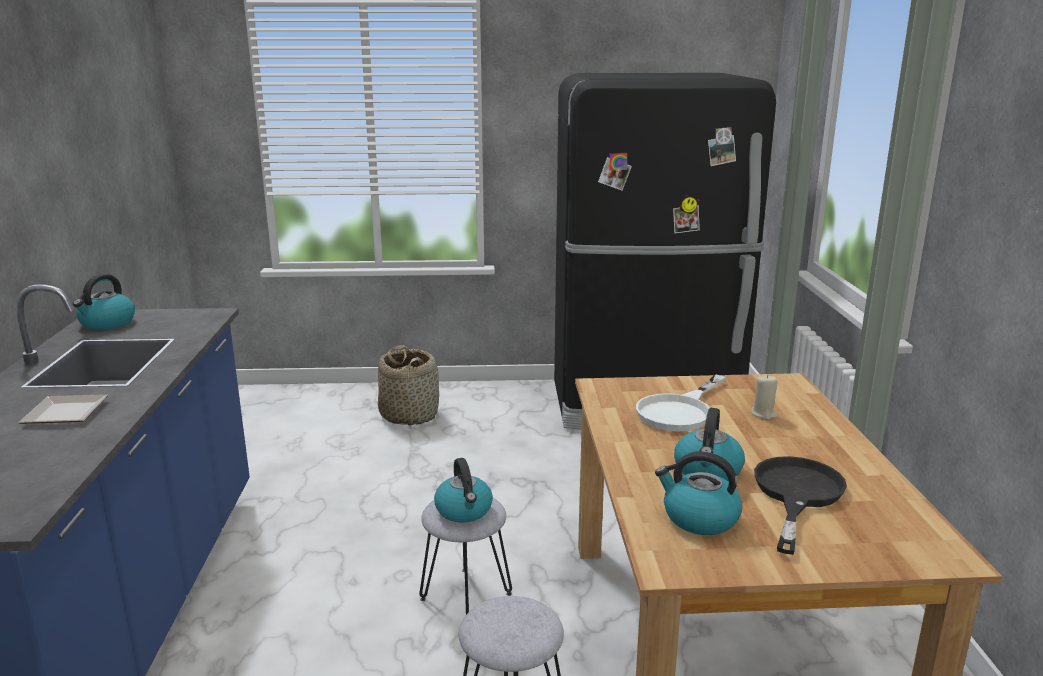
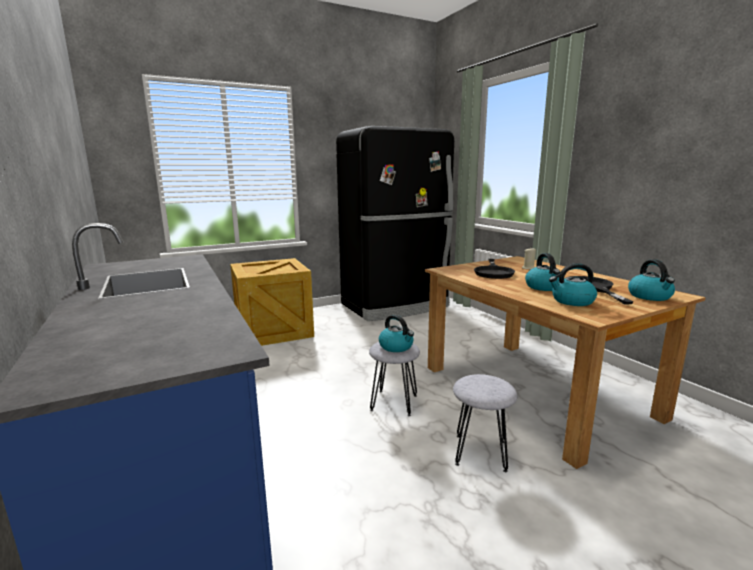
camera: 25 degrees left, 5 degrees down
(69, 412) = (167, 302): plate -> none
(107, 323) = (114, 268): kettle -> kettle (650, 296)
(409, 414) = (274, 330): basket -> crate
(680, 411) = (493, 272): white frying pan -> black frying pan

